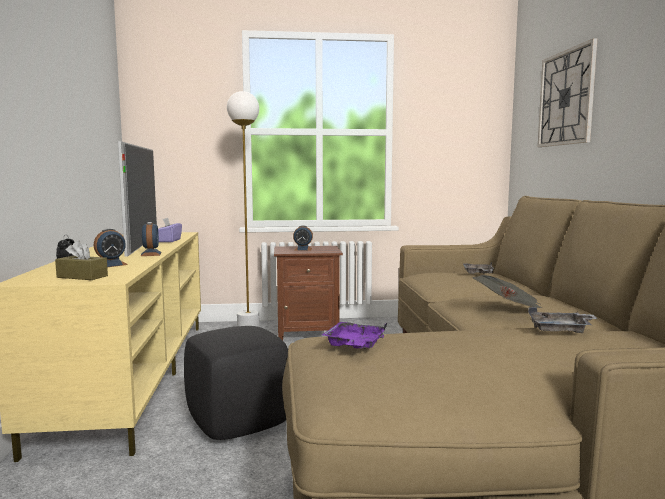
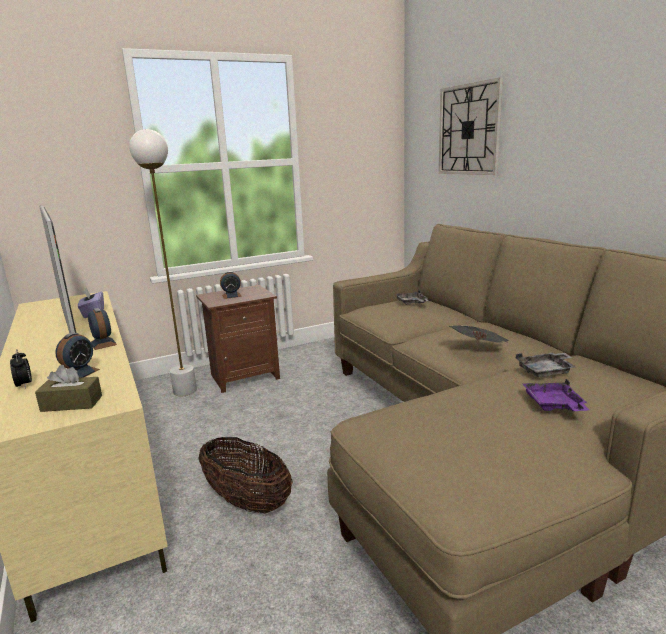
camera: 20 degrees left, 10 degrees up
(237, 423) = (247, 501): black ottoman -> basket
(354, 345) = (411, 429): purple tray -> purple tray (554, 405)

